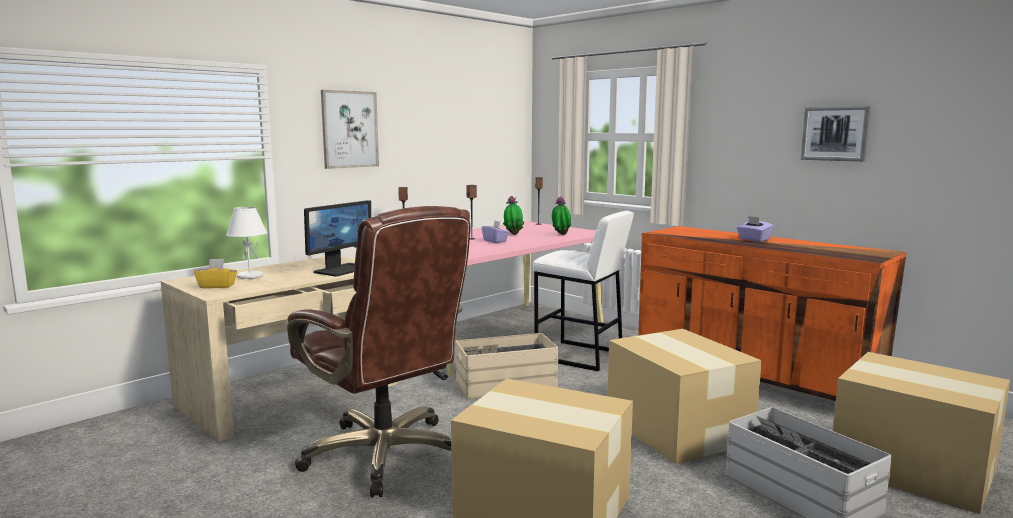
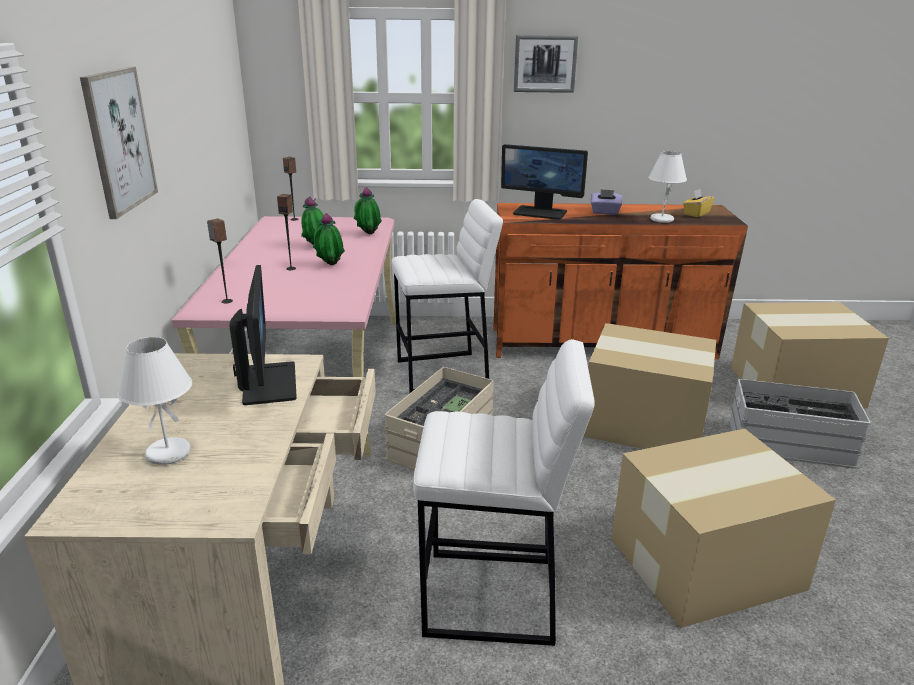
camera: 45 degrees left, 15 degrees up
(217, 286) = (176, 498): yellow tissue box -> yellow tissue box (696, 213)
(384, 454) = (494, 596): brown office chair -> white stool
(495, 241) = (329, 266): purple tissue box -> potted plant
(694, 233) = (540, 212): none -> monitor
(794, 249) = (661, 219): none -> white table lamp
(834, 133) = (649, 94): picture -> picture (545, 64)

